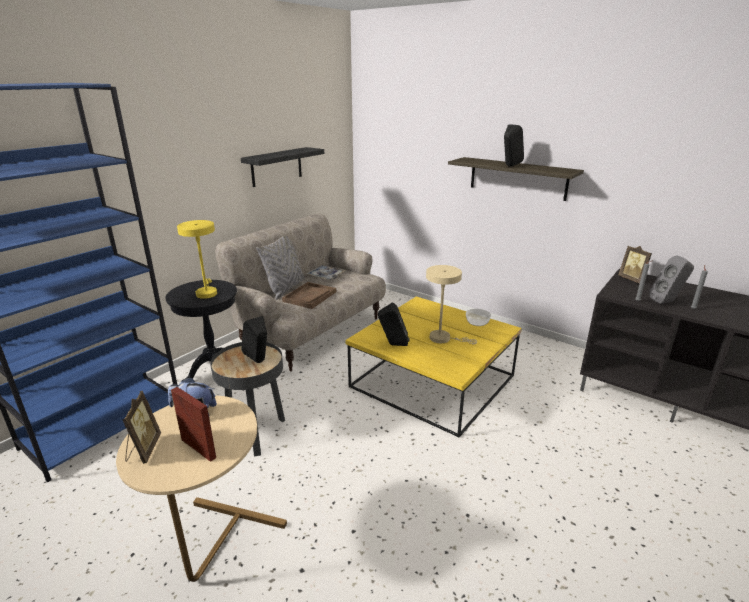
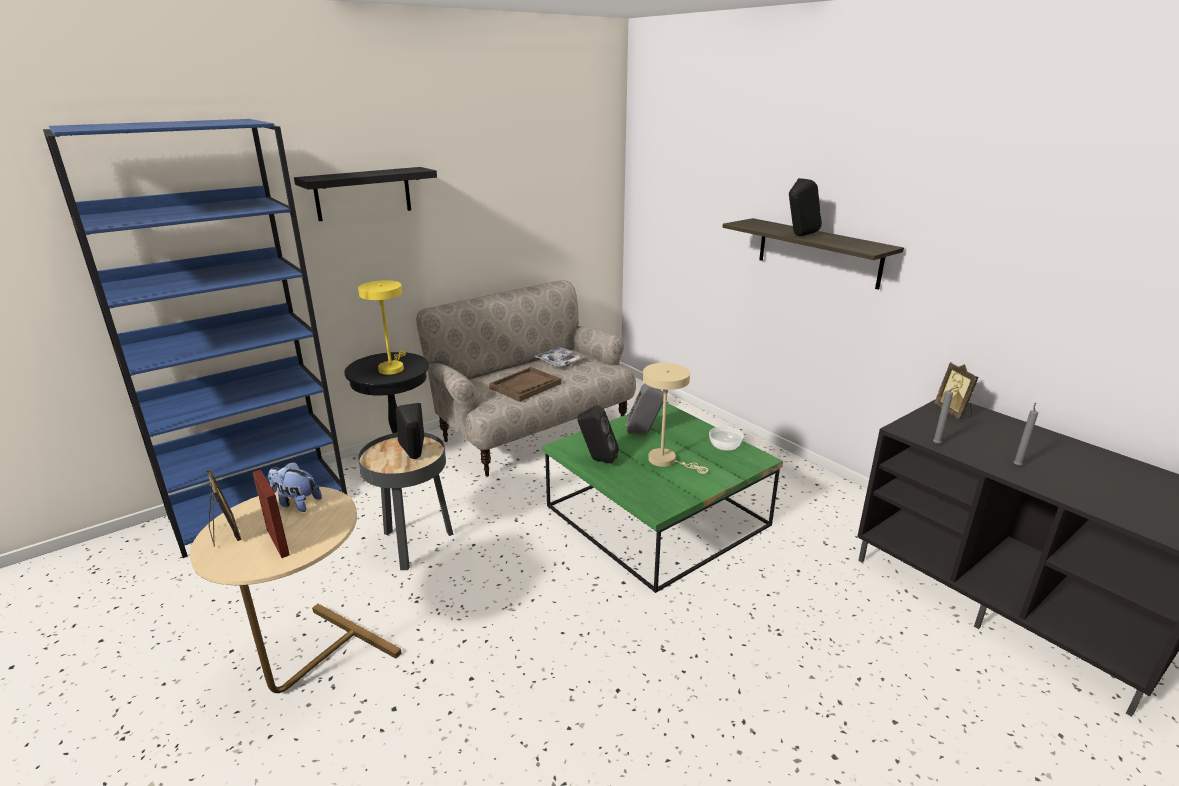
camera: 15 degrees right, 0 degrees up
(143, 450) = (225, 534): picture frame -> picture frame turned 45 degrees counterclockwise
(276, 167) = (508, 218): black shelf -> black shelf (363, 193)
(285, 288) = (501, 372): grey pillow -> none
(432, 380) = (657, 514): yellow coffee table -> green coffee table
(667, 302) = (982, 451): grey speaker -> grey speaker (644, 433)

